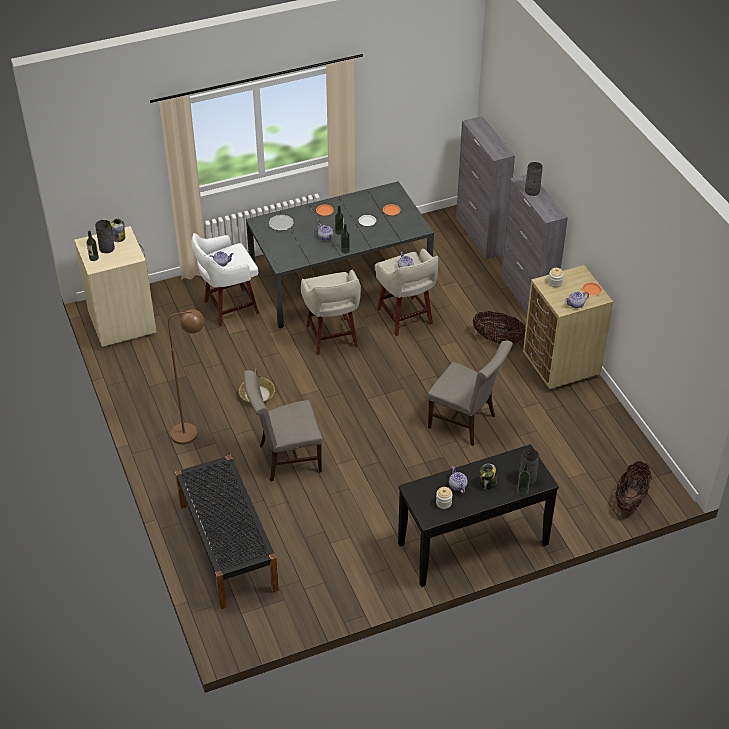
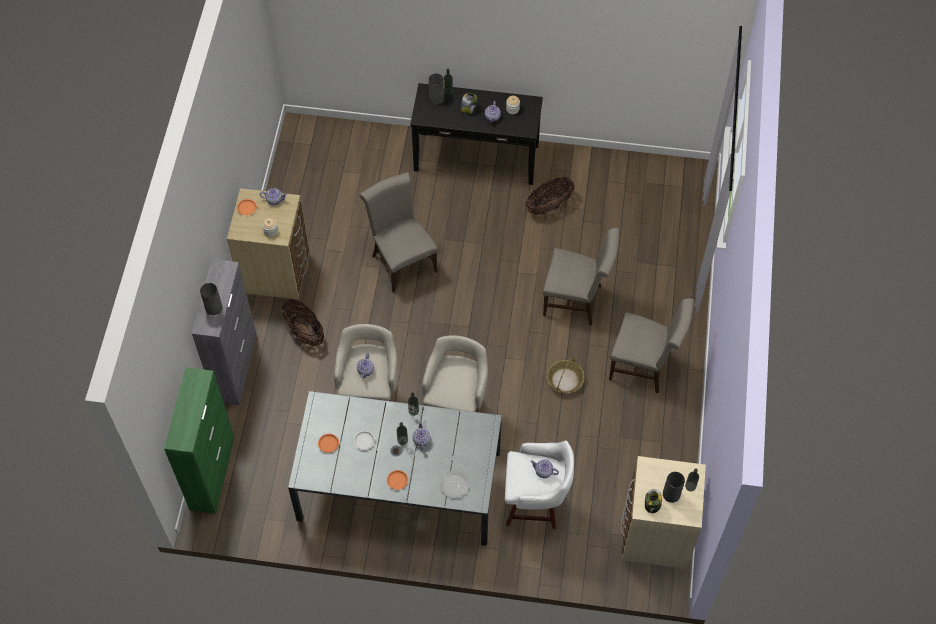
camera: 150 degrees left, 15 degrees up
(192, 433) = (644, 366): brown floor lamp -> beige chair
(227, 546) = (667, 244): black bench -> none
(480, 236) = (212, 472): grey cabinet -> green cabinet
(630, 498) = (330, 135): basket -> basket (549, 205)

